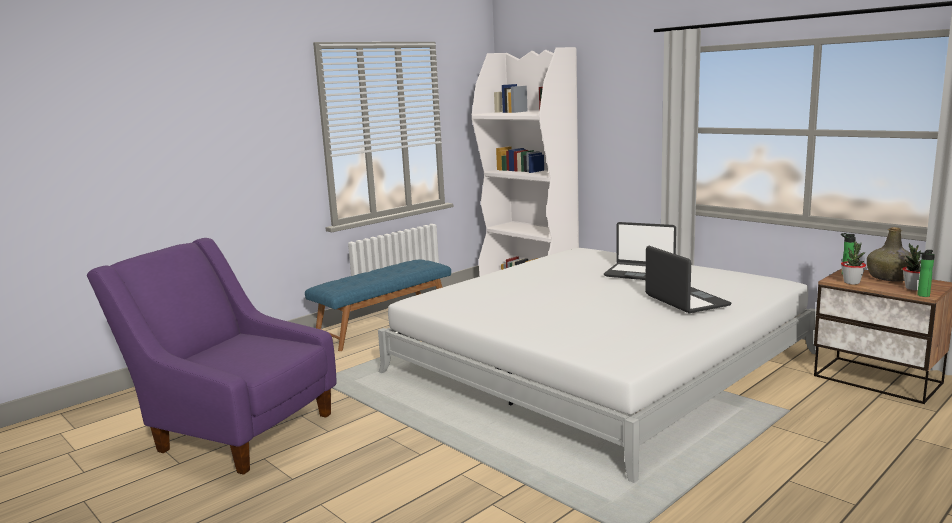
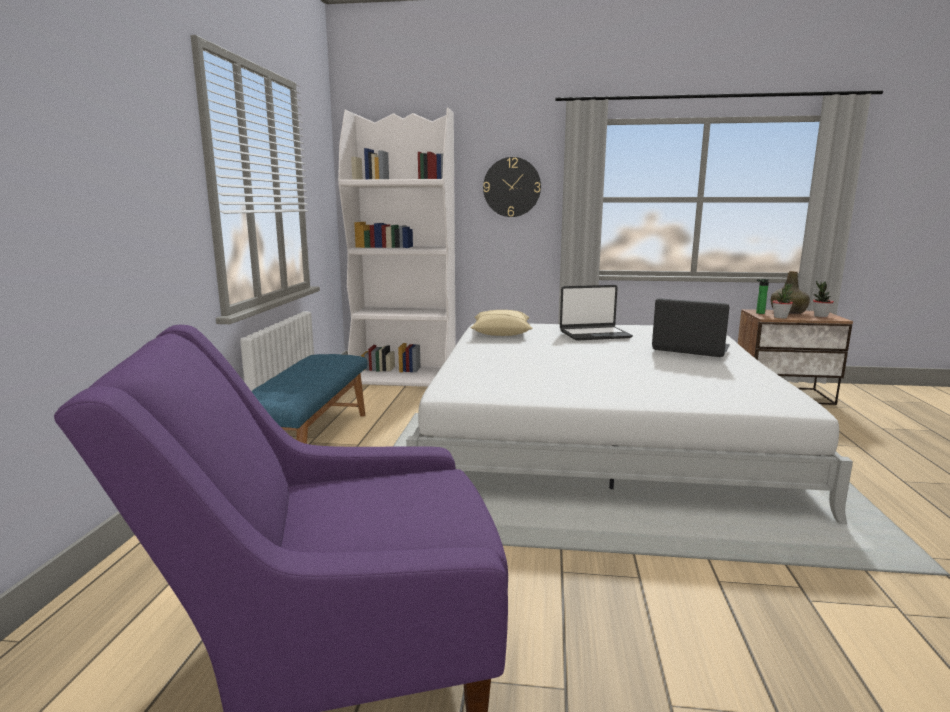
camera: 40 degrees left, 0 degrees up
(569, 260) = (501, 333): none -> beige pillow
(626, 116) = (512, 187): none -> wall clock
(922, 296) = (839, 319): bottle -> none

